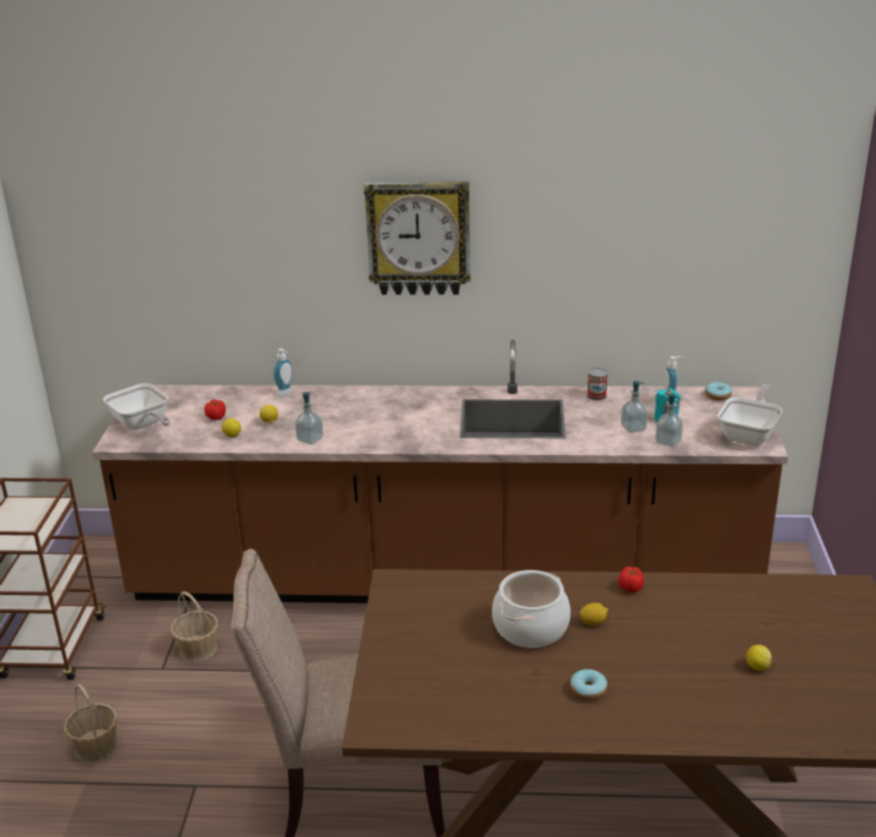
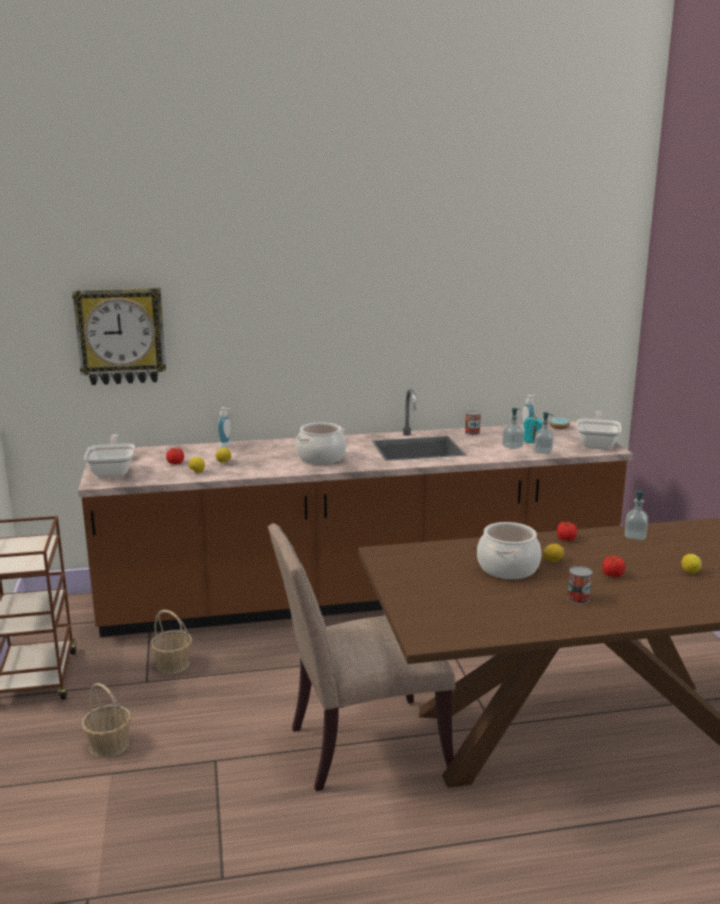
camera: 15 degrees left, 10 degrees down
(142, 425) = (113, 471): frying pan -> frying pan turned 135 degrees counterclockwise
(310, 439) = (265, 469): soap dispenser -> soap dispenser (635, 536)
(385, 425) = (321, 458): none -> cooking pot
(419, 237) = (333, 312): wall clock -> wall clock (121, 336)
(588, 690) = (578, 598): donut -> can
(653, 657) = (612, 575): none -> tomato

